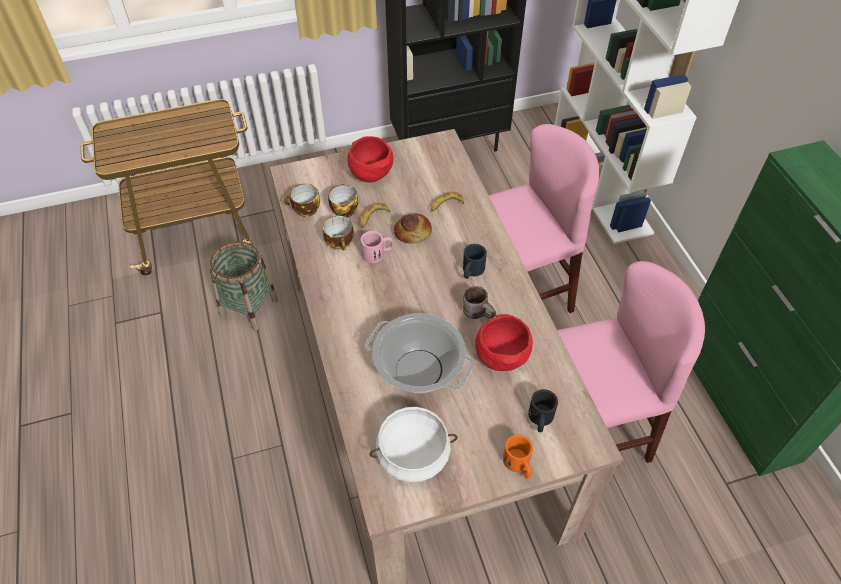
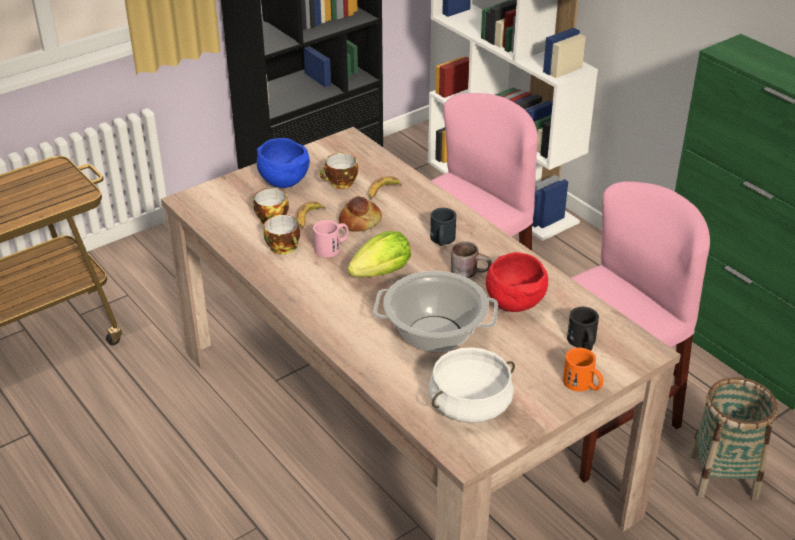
camera: 20 degrees left, 15 degrees down
(249, 308) = (146, 400): basket -> basket (723, 476)
(305, 210) = (226, 228): cup -> cup (340, 183)
(370, 173) = (282, 182): red bowl -> blue bowl
(406, 291) = (382, 273): none -> lettuce

